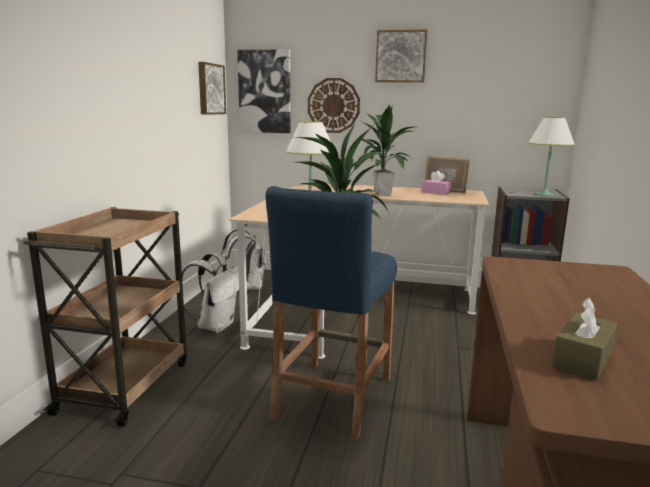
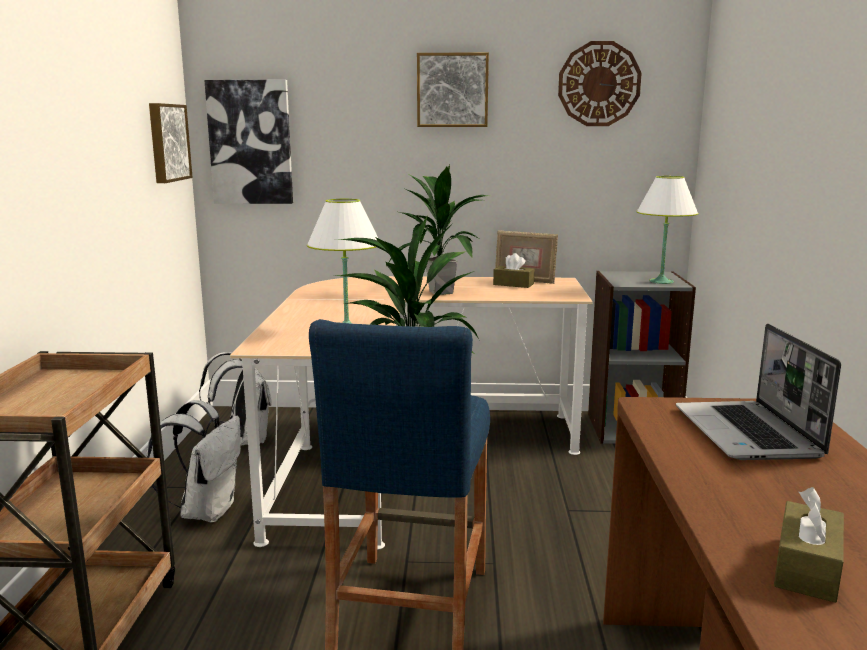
camera: 10 degrees left, 0 degrees up
(333, 105) = (357, 161): wall clock -> wall clock (599, 84)
(435, 192) = (513, 284): pink tissue box -> brown tissue box
(573, 282) = (748, 433): none -> laptop

